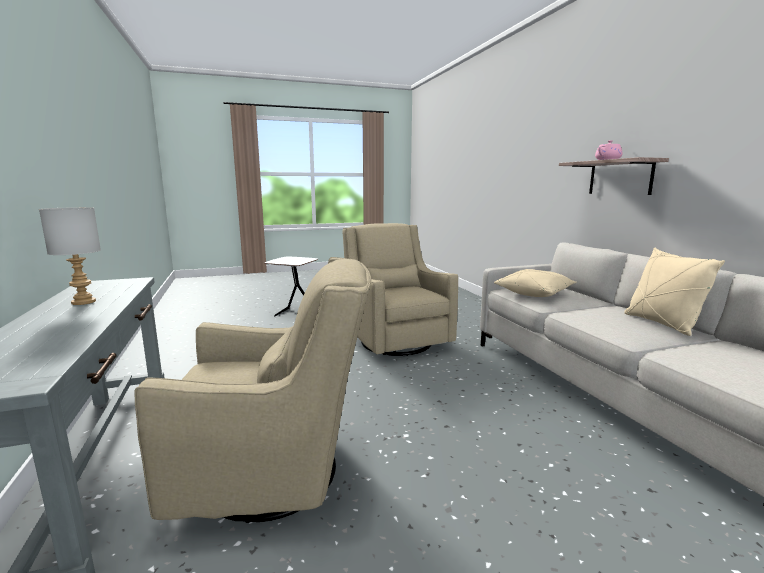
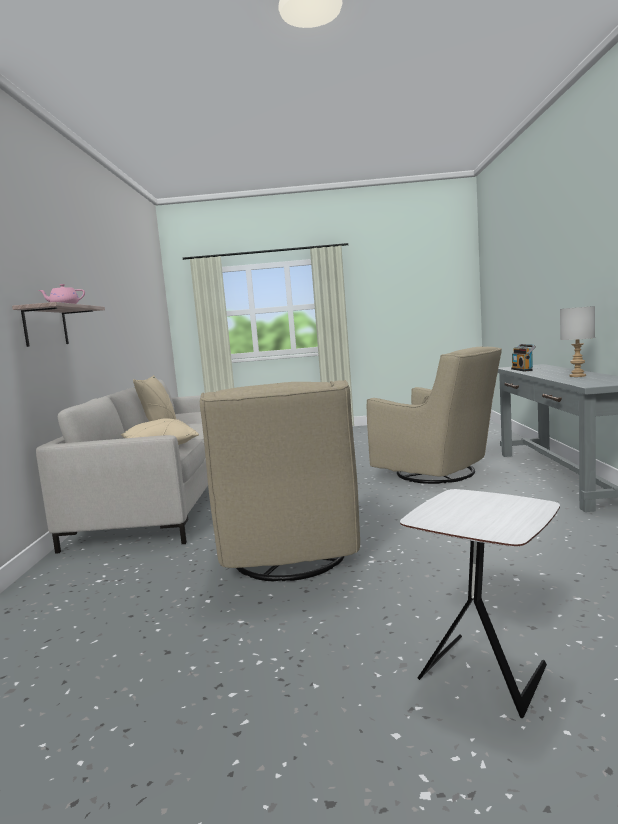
camera: 160 degrees left, 5 degrees down
(54, 349) = (523, 369): none -> radio
(277, 473) = (438, 473): beige armchair -> beige armchair turned 150 degrees counterclockwise

